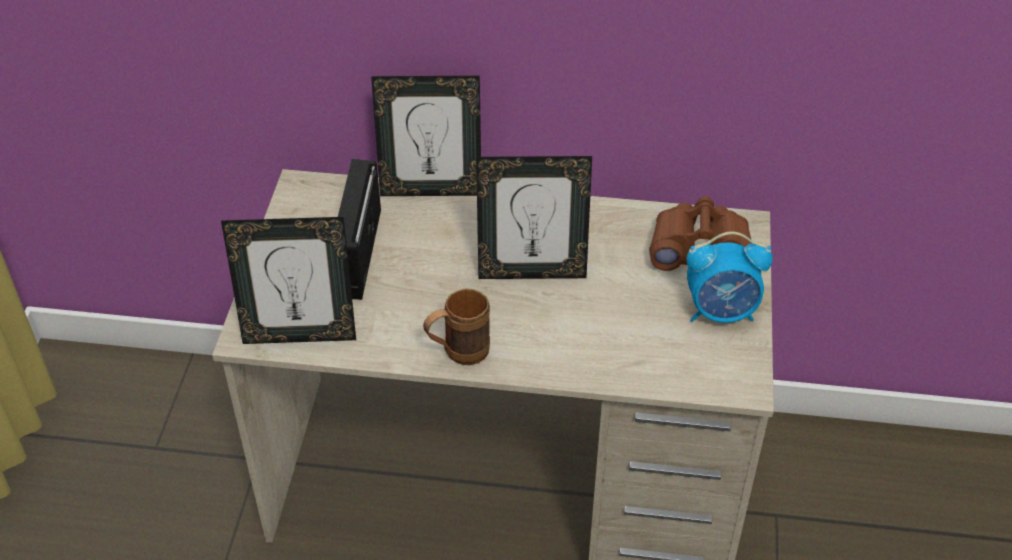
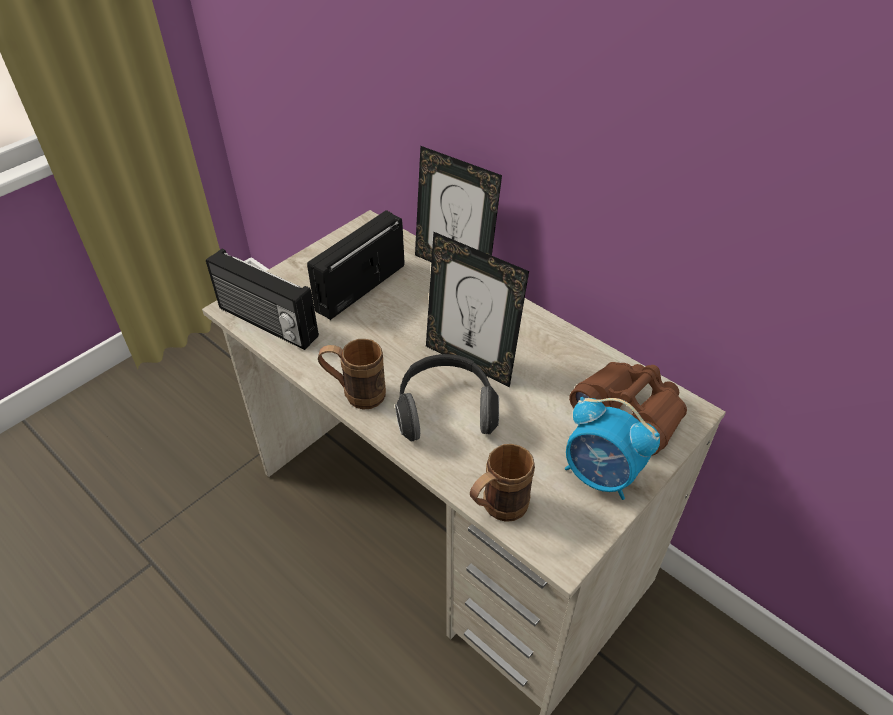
camera: 35 degrees right, 0 degrees up
(300, 335) = (266, 323): picture frame -> radio
(550, 325) = (445, 410): none -> headphones
(667, 381) = (497, 509): none -> brown mug

